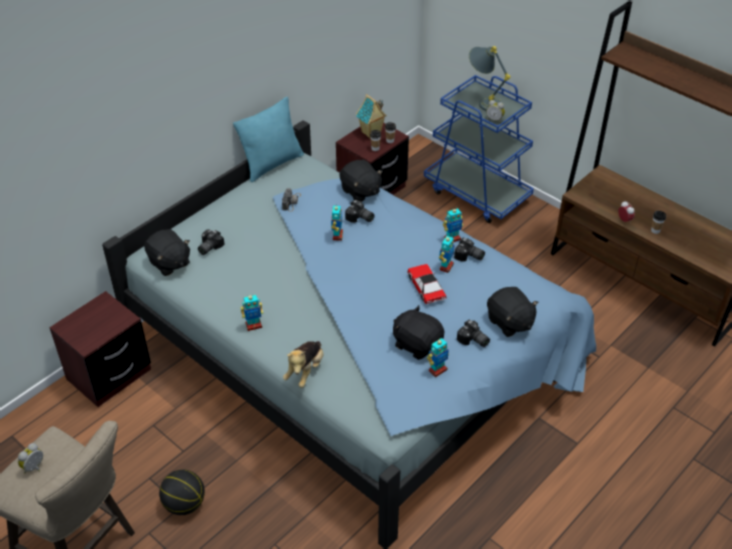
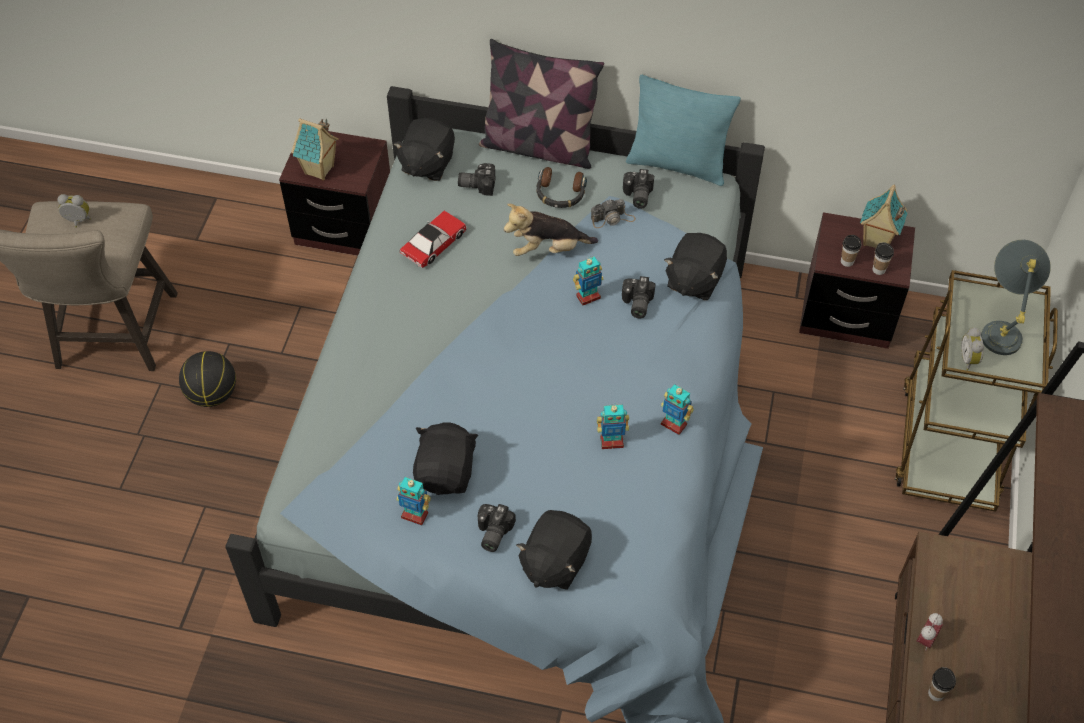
camera: 60 degrees right, 10 degrees up
(98, 333) = (320, 170): none -> toy house
(204, 211) = (538, 146): none -> pillow
(249, 216) = (560, 193): none -> headphones
(253, 325) = (378, 293): toy robot -> none
(305, 371) = (336, 379): plush toy -> plush toy (548, 249)
(426, 287) = (555, 436): toy car -> toy car (434, 244)
(469, 257) = (651, 460): camera -> camera (636, 196)
(477, 193) = (949, 442): blue cart -> brown cart

